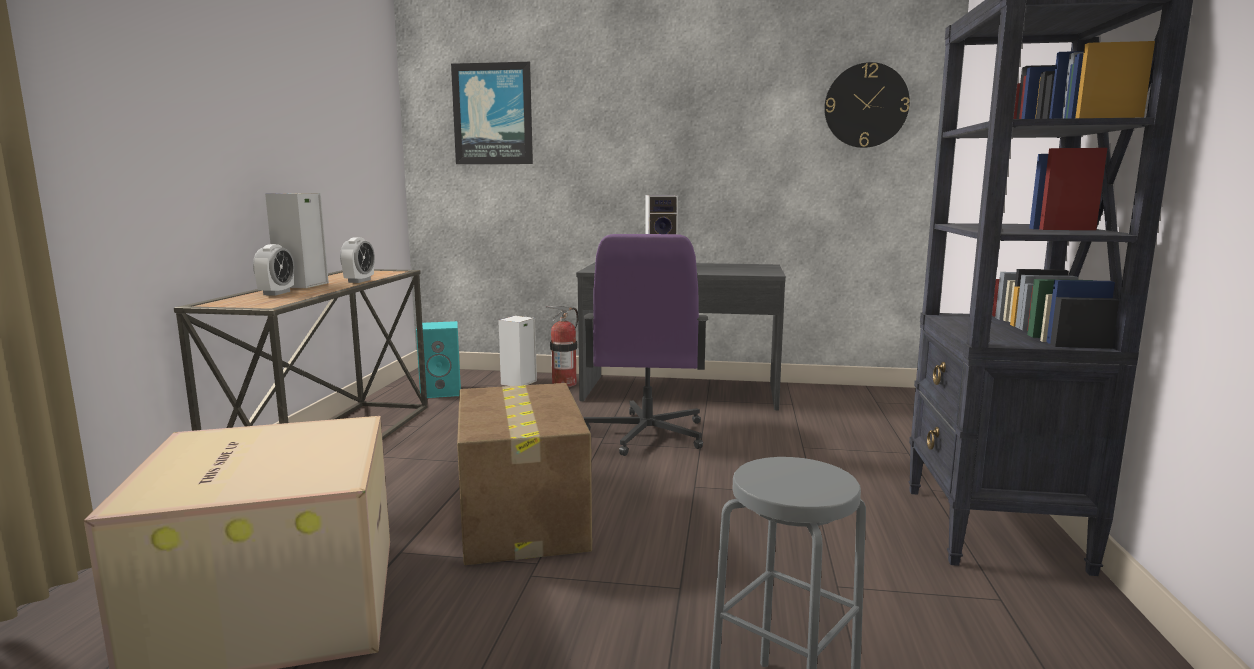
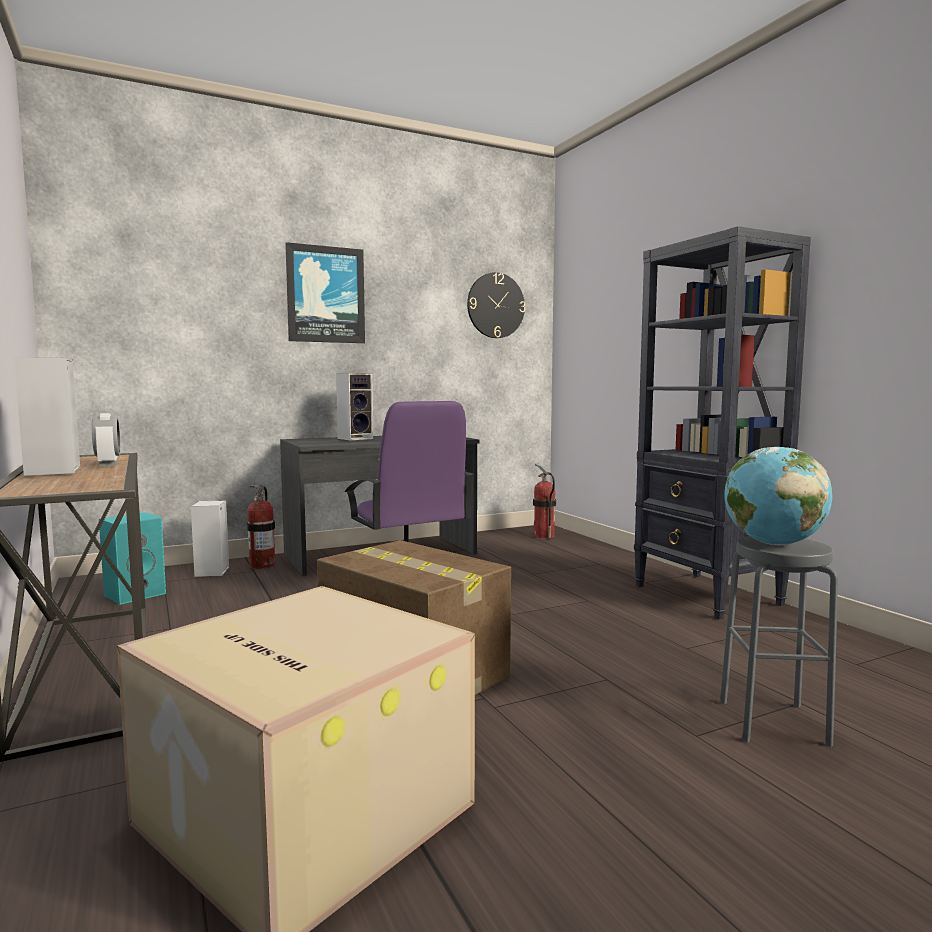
camera: 35 degrees left, 5 degrees down
(276, 293) = (52, 480): alarm clock -> none
(493, 114) = (158, 288): picture -> picture (325, 295)
(781, 475) = (773, 544): none -> globe
(896, 403) = (544, 536): none -> fire extinguisher

